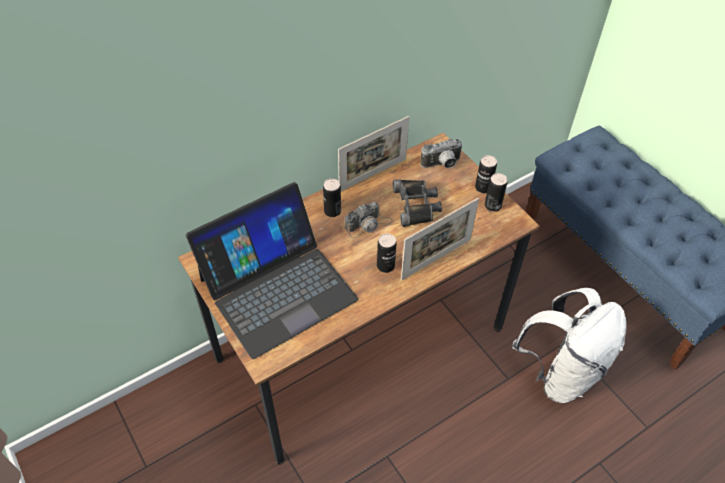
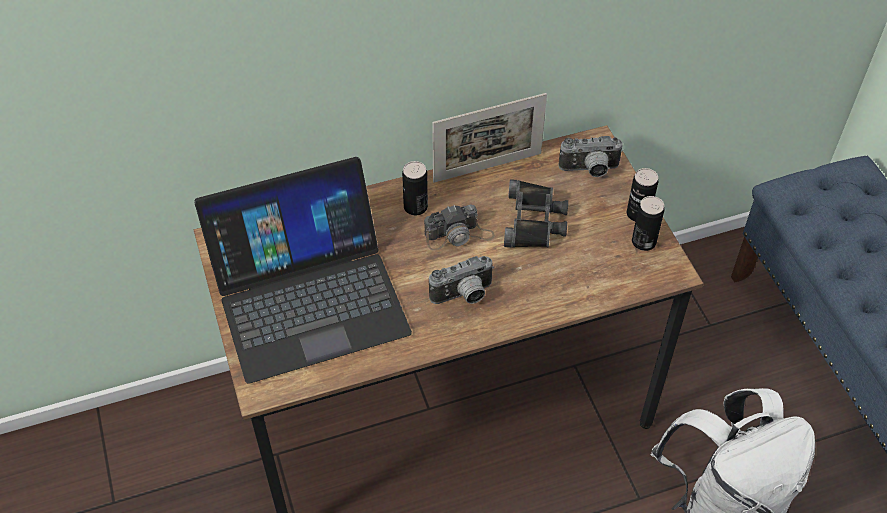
camera: 15 degrees right, 0 degrees up
(385, 266) = (464, 296): can -> camera
(436, 259) = (537, 301): picture frame -> none

